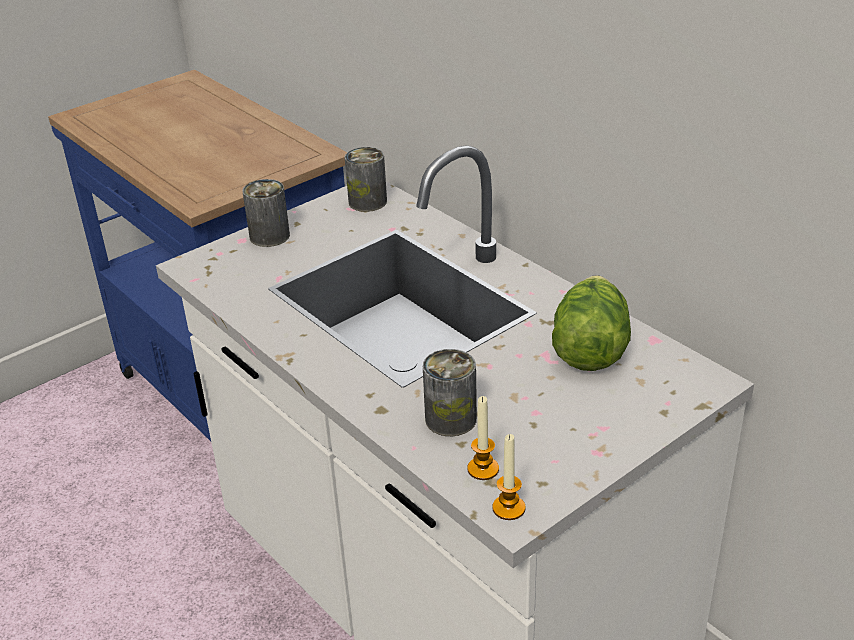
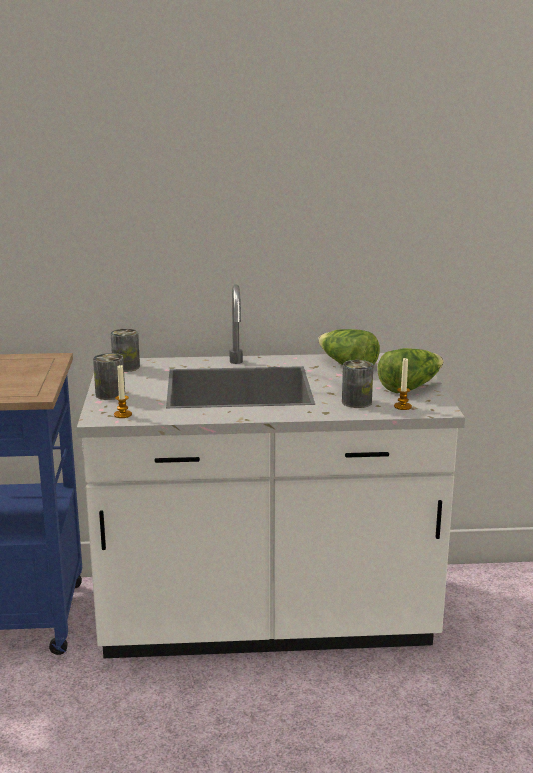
camera: 55 degrees left, 15 degrees down
(508, 508) = (436, 409): candle -> candle (122, 414)
(575, 441) = (409, 387): none -> lettuce

